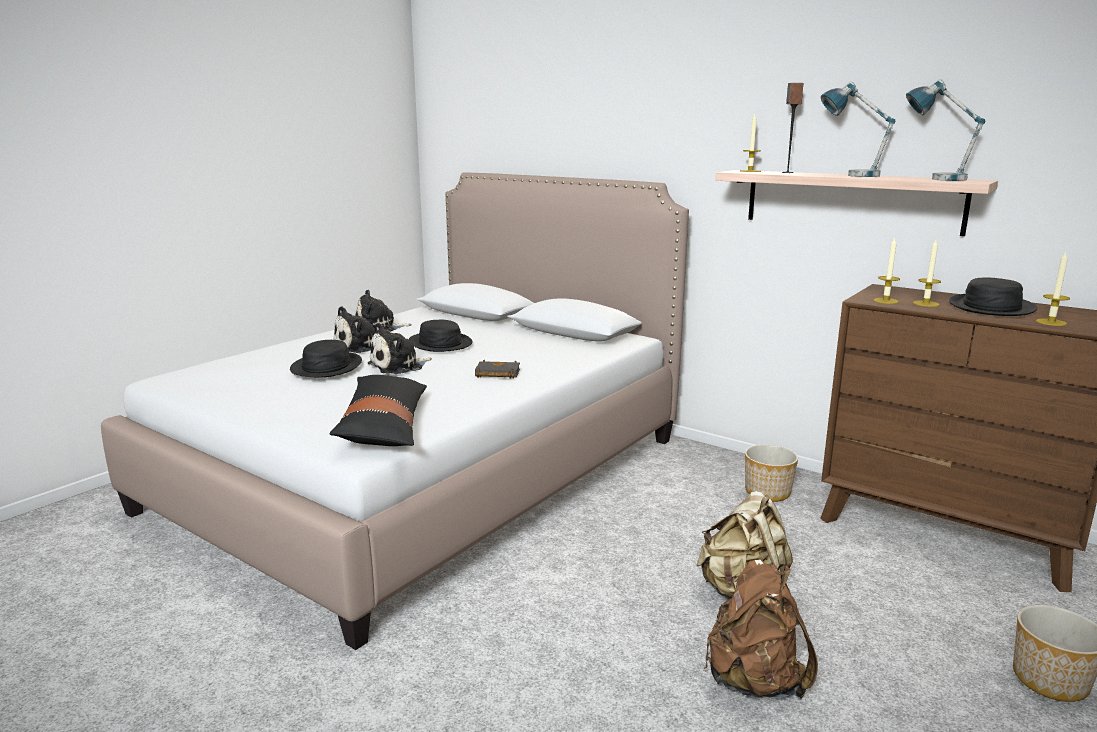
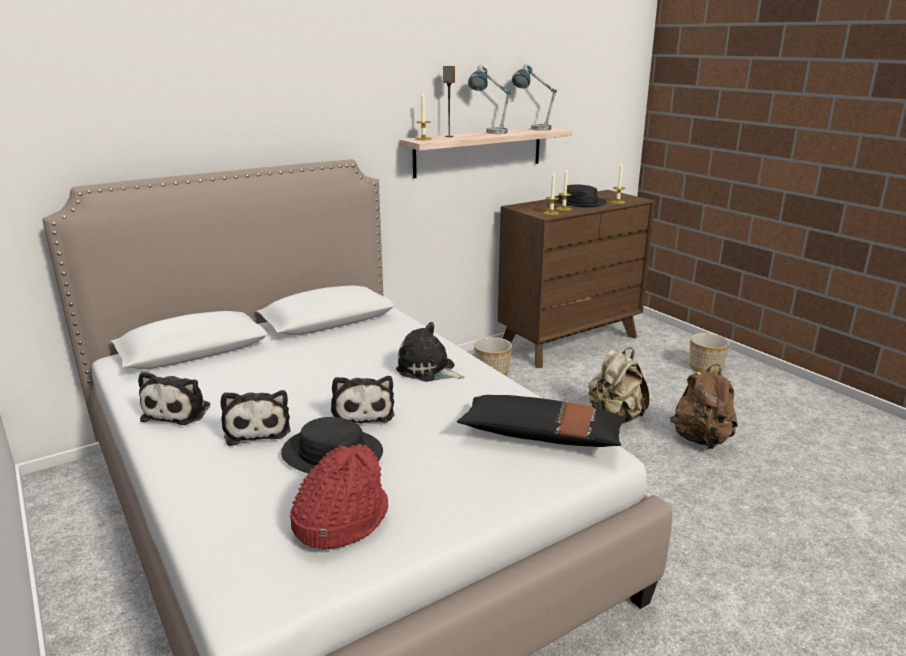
camera: 70 degrees left, 5 degrees up
(238, 381) = (340, 520): none -> red hat
(440, 343) = (299, 382): black hat -> none
(496, 374) = (428, 370): black book -> plush toy

